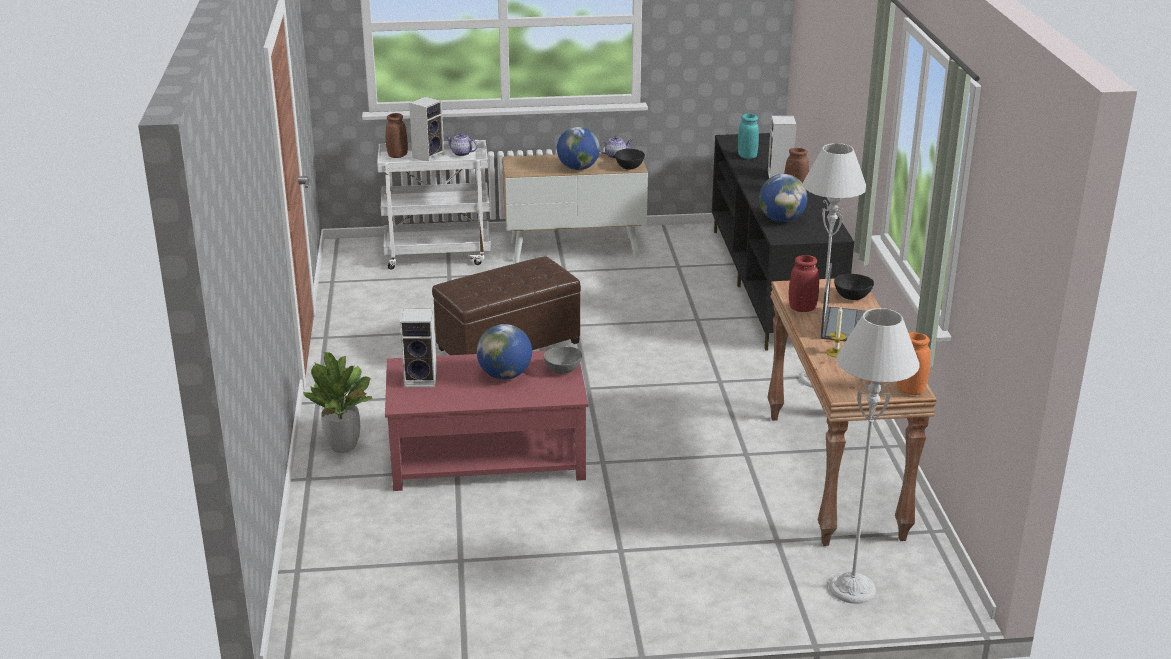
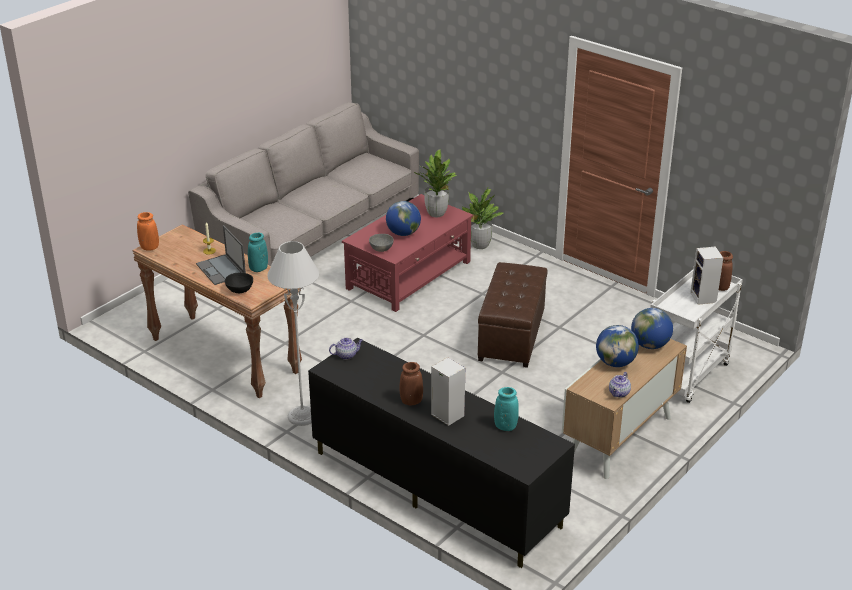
camera: 135 degrees right, 5 degrees up
(422, 379) = (436, 213): speaker -> potted plant
(461, 153) = (692, 312): teapot -> teapot (347, 355)
(500, 585) = (314, 234): none -> grey sofa
(629, 167) = (586, 386): black bowl -> none
(781, 220) = (381, 365): globe -> globe (650, 345)
(802, 308) = (258, 269): red vase -> turquoise vase
(852, 588) = (160, 305): grey floor lamp -> none

